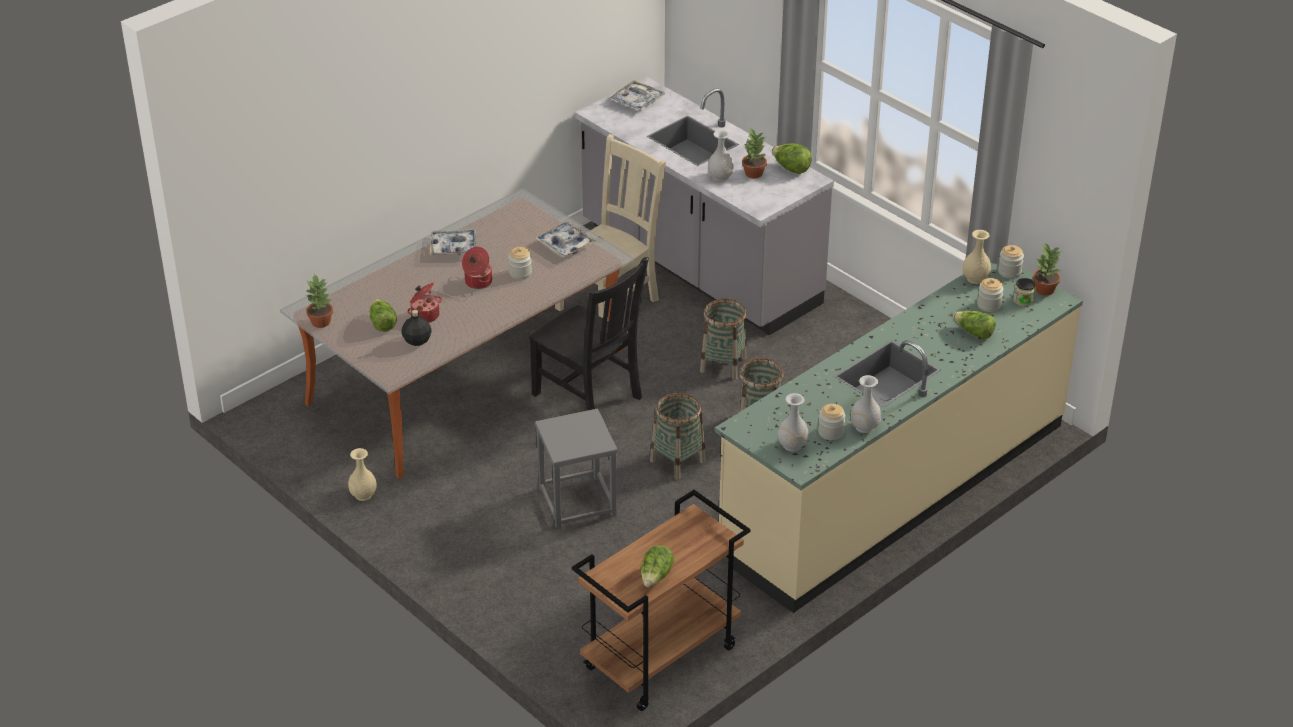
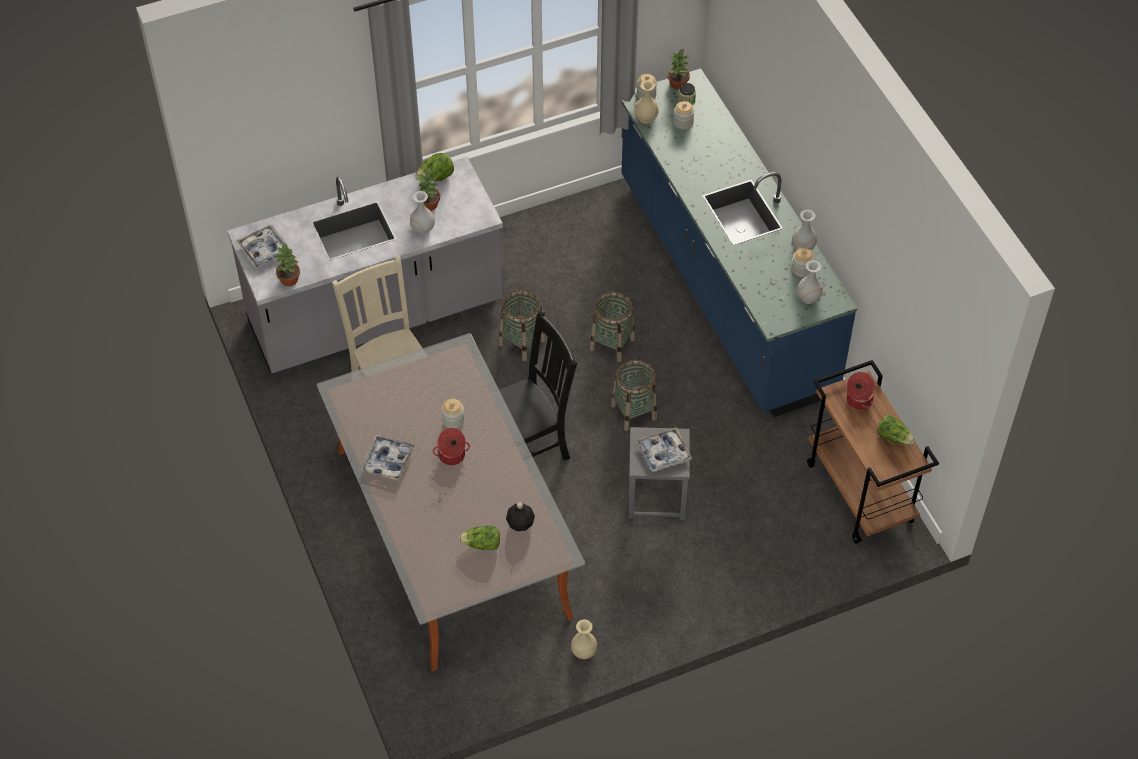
camera: 70 degrees left, 15 degrees up
(321, 322) = (457, 592): potted plant -> potted plant (289, 279)
(425, 315) = (484, 508): cooking pot -> cooking pot (858, 400)
(565, 244) = (425, 376): tray -> tray (663, 453)
(893, 488) = (723, 285): beige counter -> blue counter
(974, 333) = (714, 143): lettuce -> none

